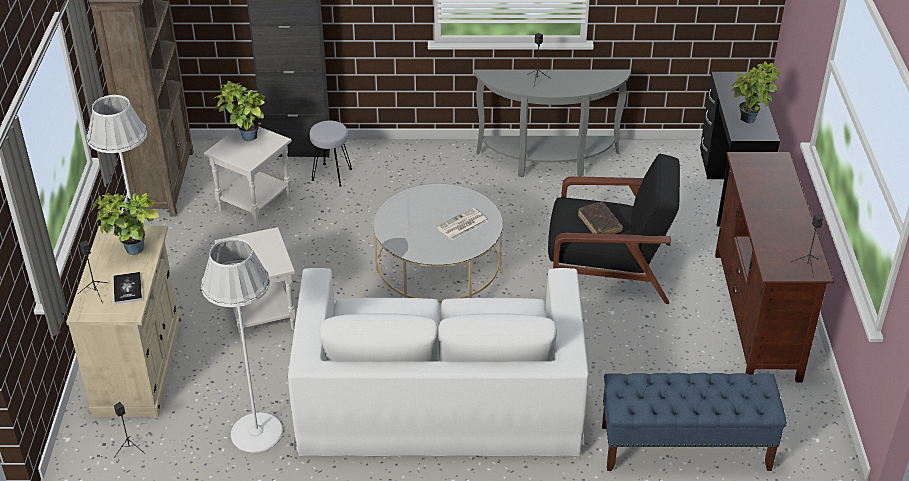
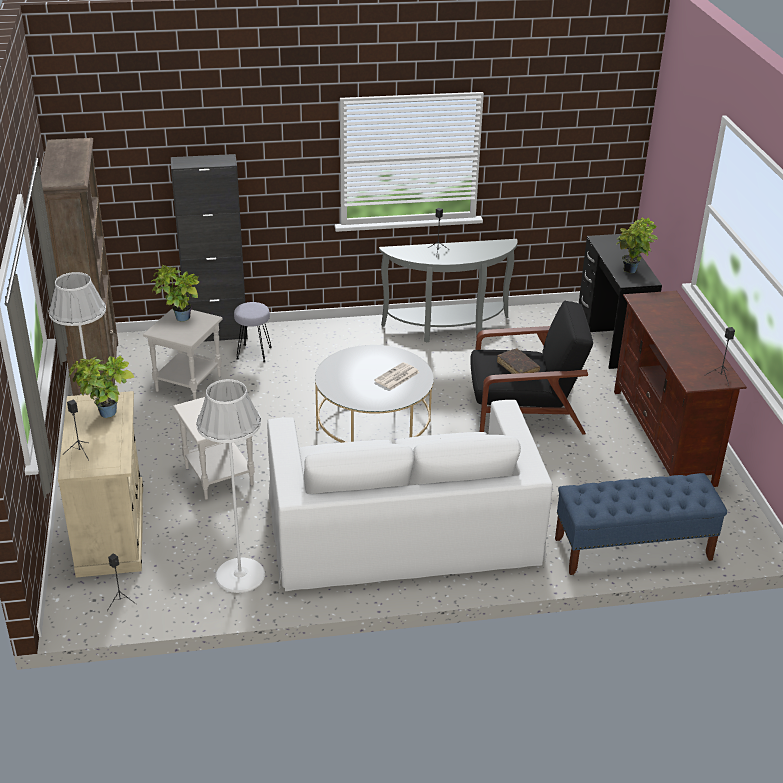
camera: 10 degrees left, 5 degrees down
(127, 289) = (110, 446): book -> none

